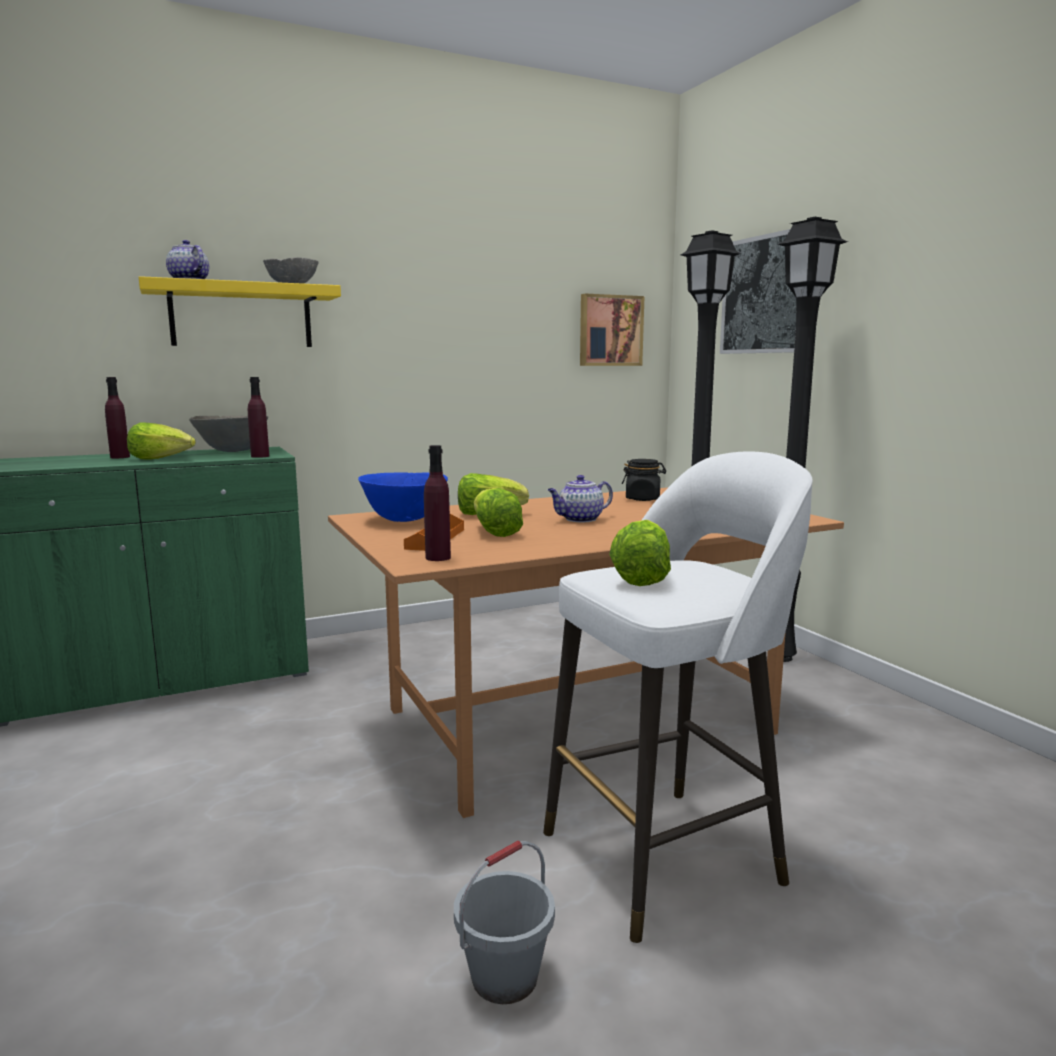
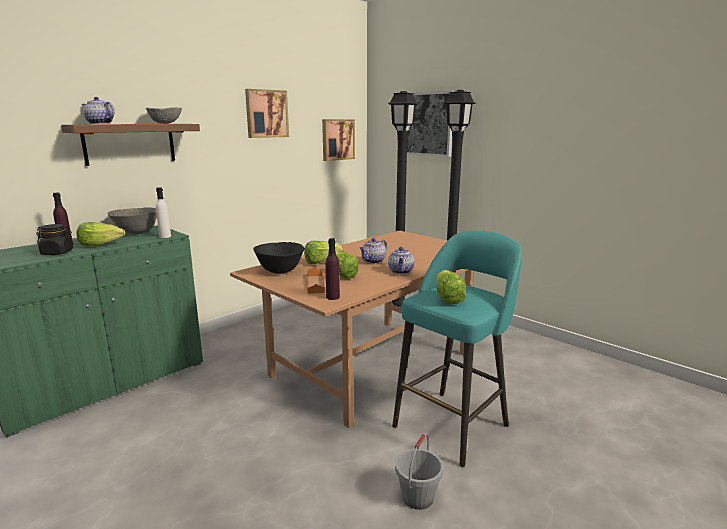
camera: 20 degrees left, 5 degrees up
(241, 316) = (130, 143): yellow shelf -> brown shelf
(260, 456) = (165, 236): purple bottle -> white bottle
(404, 519) = (280, 271): blue bowl -> black bowl
(475, 280) = (266, 114): none -> picture
(610, 536) = (401, 271): none -> teapot
(643, 499) = (388, 242): black jar -> black jar (57, 253)
(667, 856) = (453, 424): white stool -> turquoise stool

